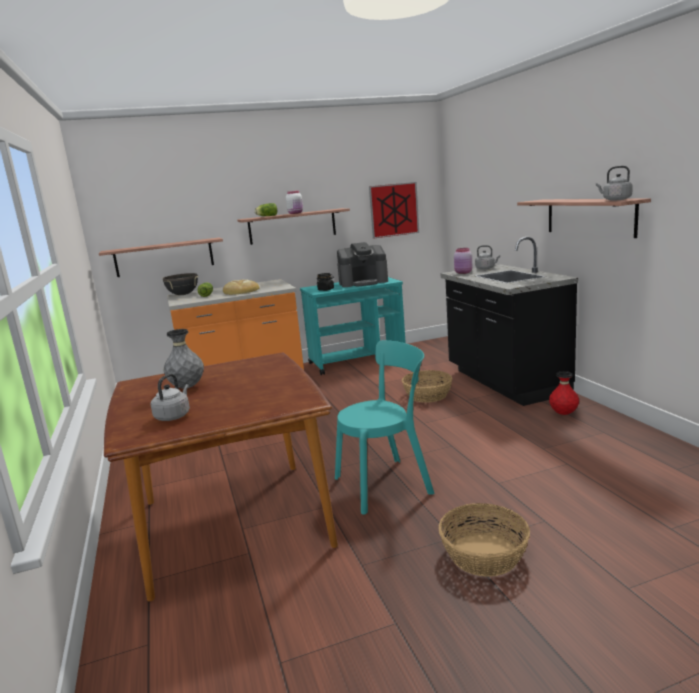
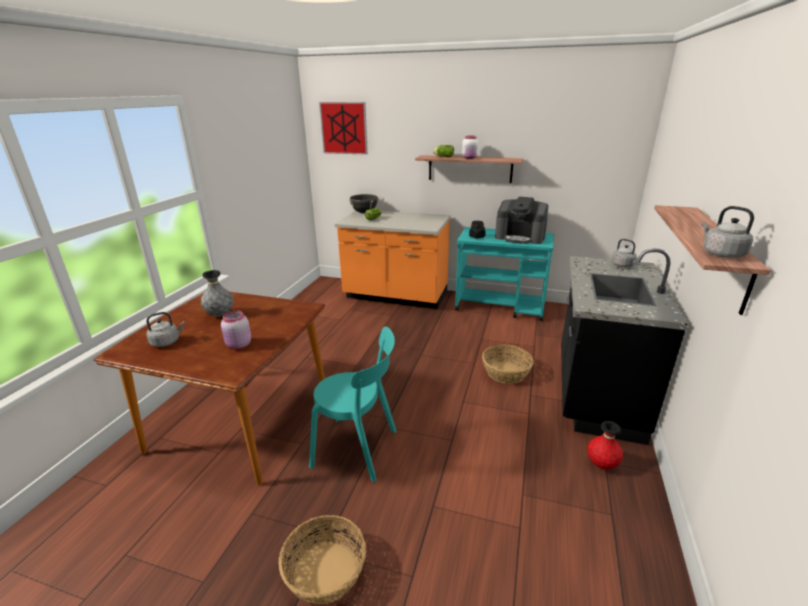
camera: 35 degrees right, 10 degrees up
(164, 257) = (359, 178): shelf -> none
(240, 291) = (399, 222): bread -> none
(394, 210) = (582, 167): picture -> picture (344, 128)
(463, 272) = (589, 264): pink jar -> pink jar (238, 345)

